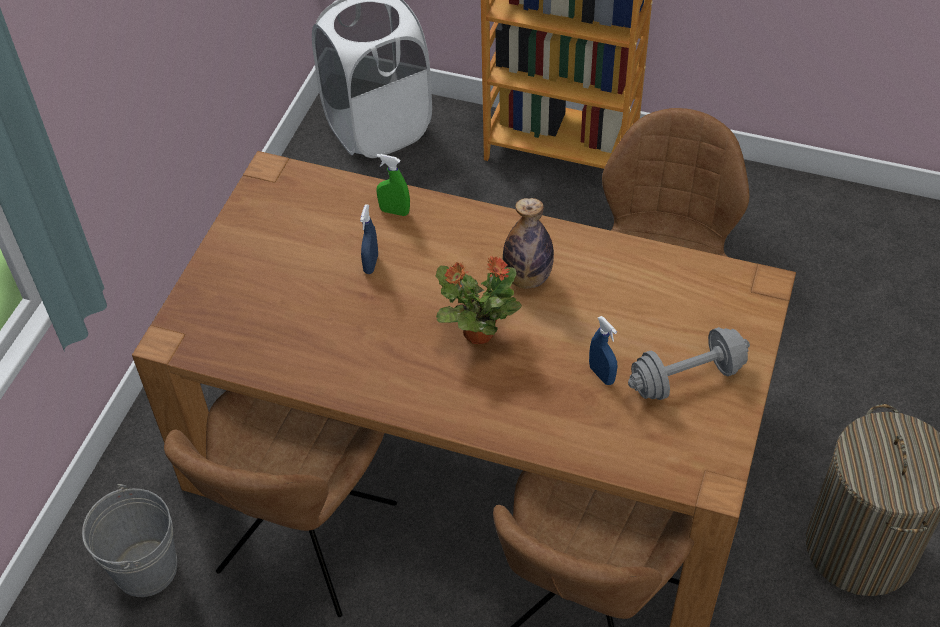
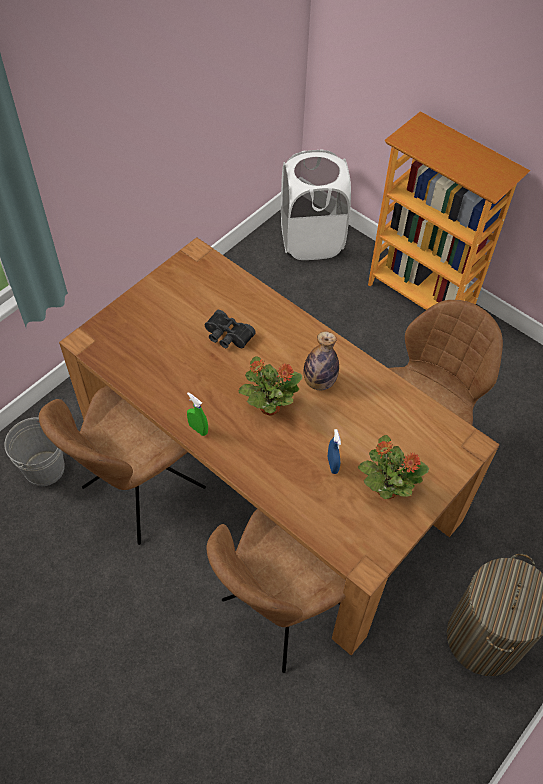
camera: 20 degrees right, 5 degrees up
(371, 264) = (227, 336): blue spray bottle -> black binoculars
(394, 211) = (259, 307): green spray bottle -> green spray bottle (198, 429)
(686, 378) = (386, 488): grey dumbbell -> potted plant

